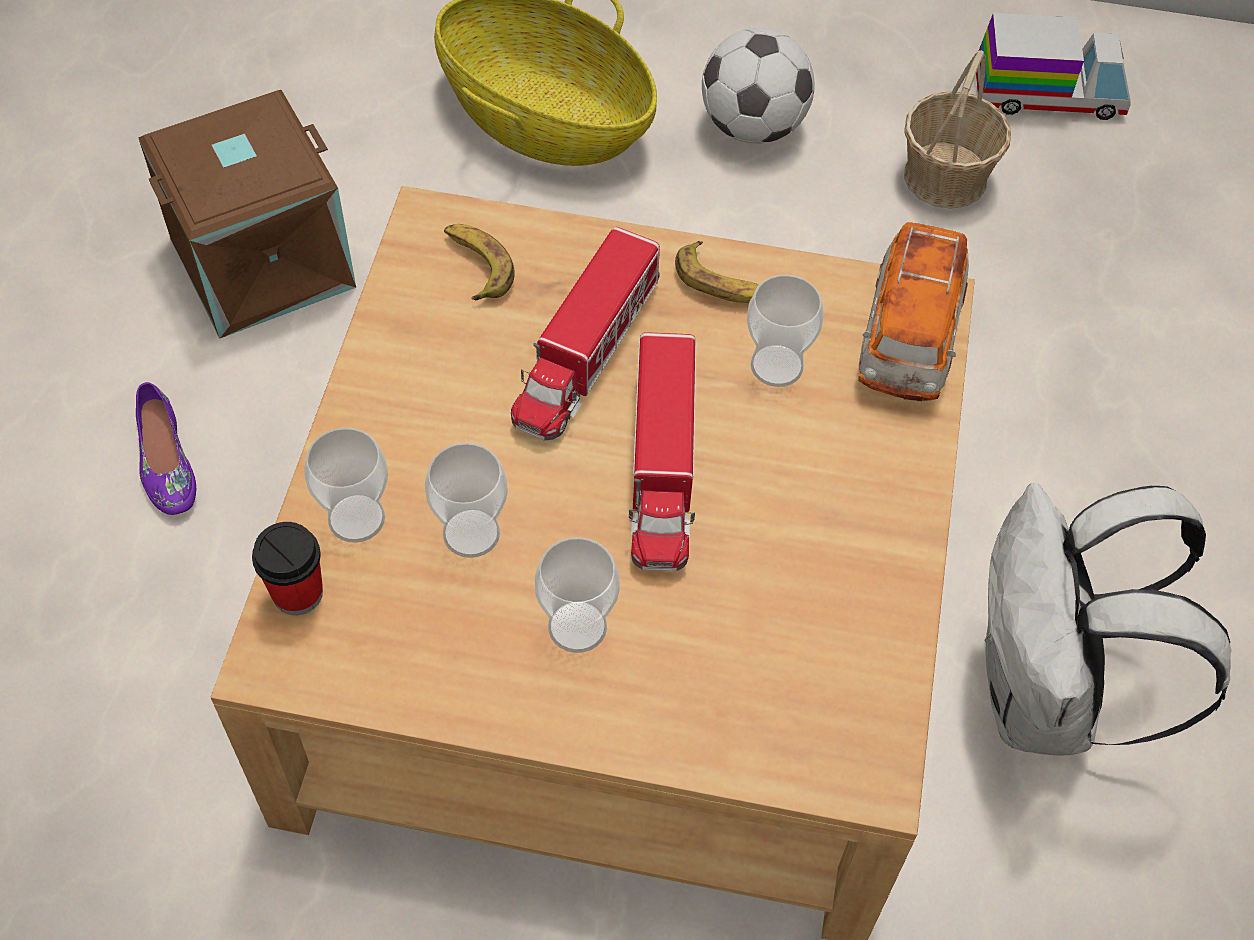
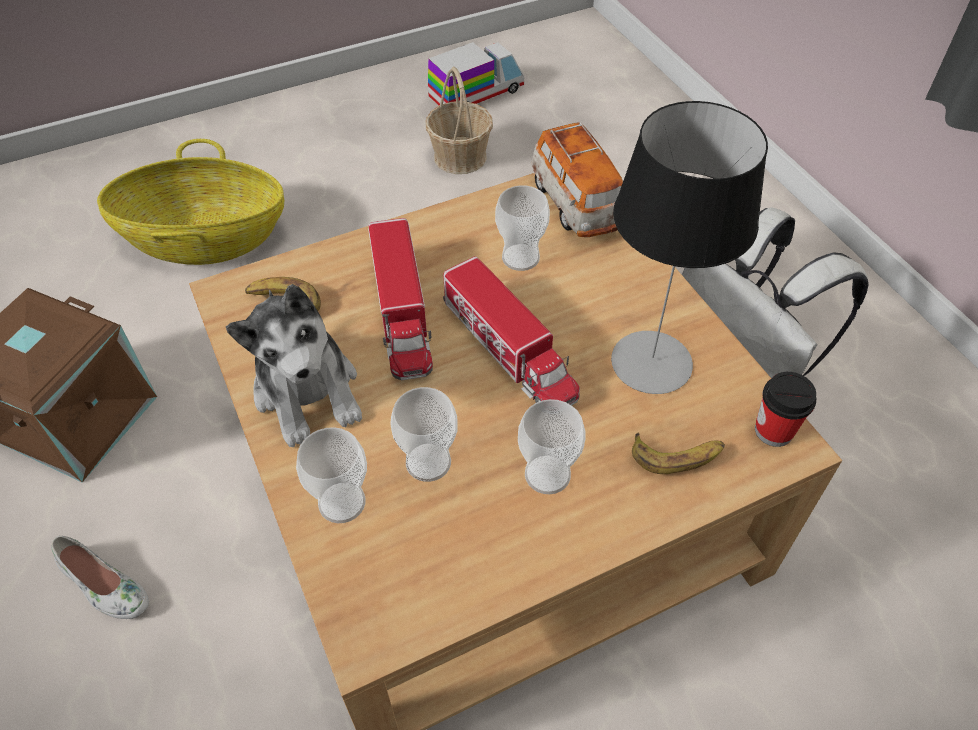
camera: 35 degrees left, 5 degrees down
(165, 463) = (104, 586): purple shoe -> white shoe
(298, 593) = (344, 578): cup -> cup (773, 431)
(419, 381) = (308, 391): none -> plush toy
(722, 283) = (447, 231): banana -> banana (677, 455)
(753, 127) = (334, 183): football -> none
(808, 582) = (651, 361): none -> table lamp

